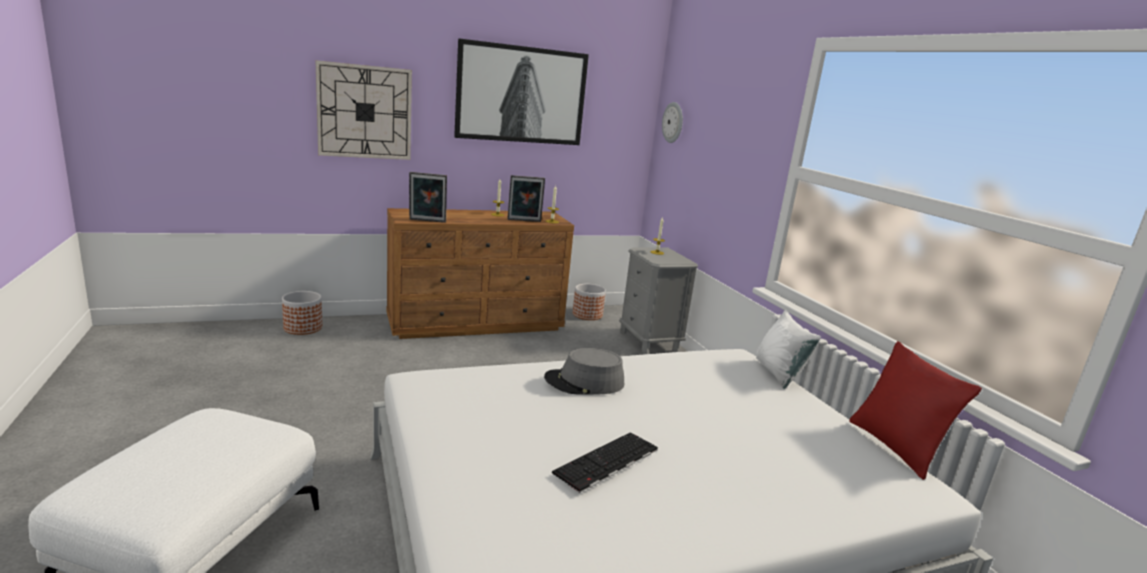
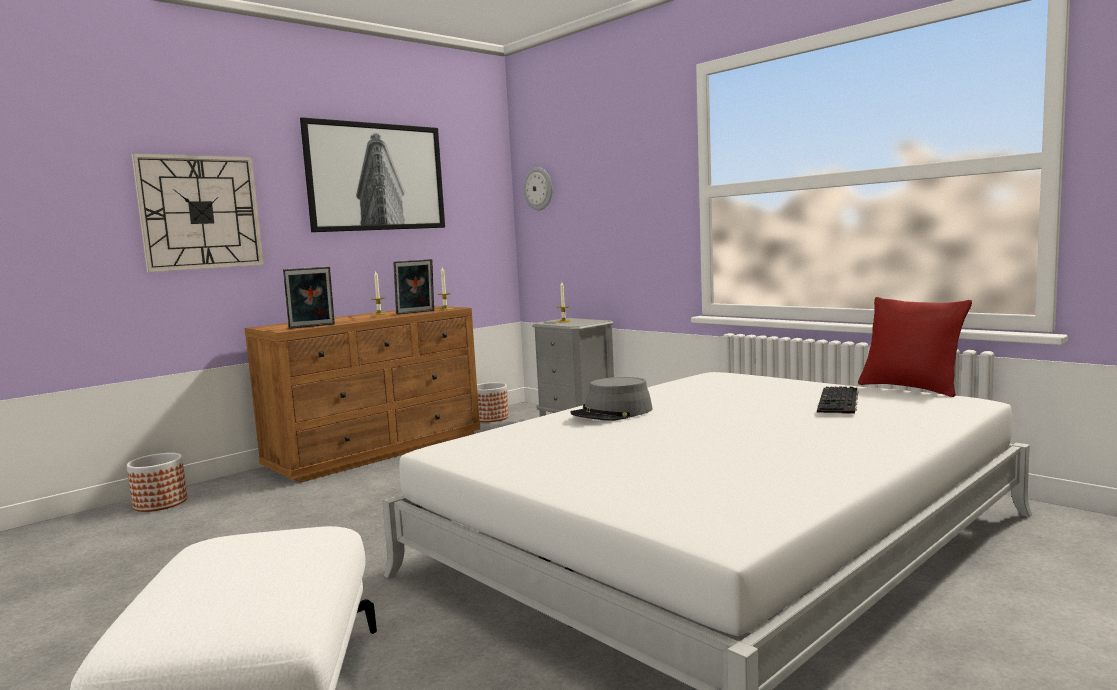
camera: 20 degrees left, 10 degrees down
(607, 462) = (712, 446): keyboard -> keyboard (839, 401)
(778, 374) = (763, 376): white pillow -> none

